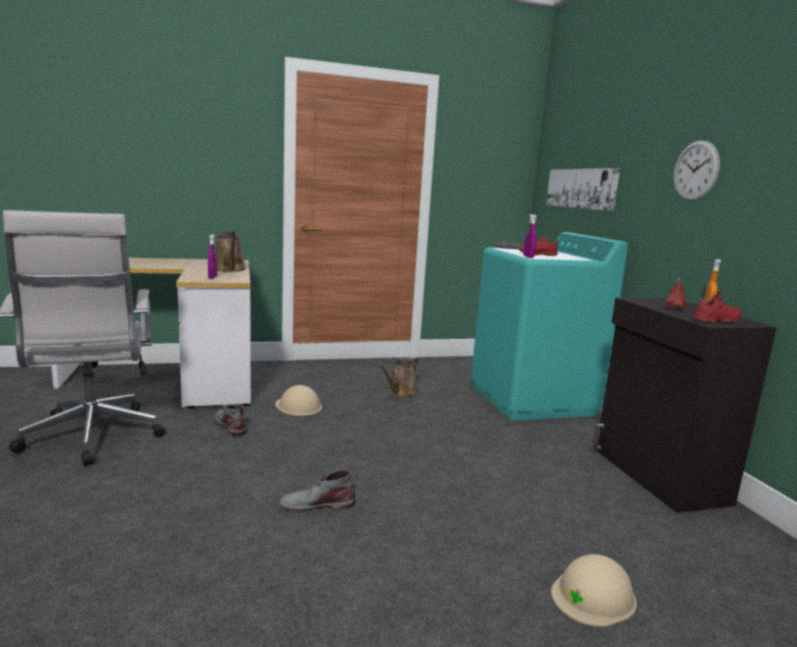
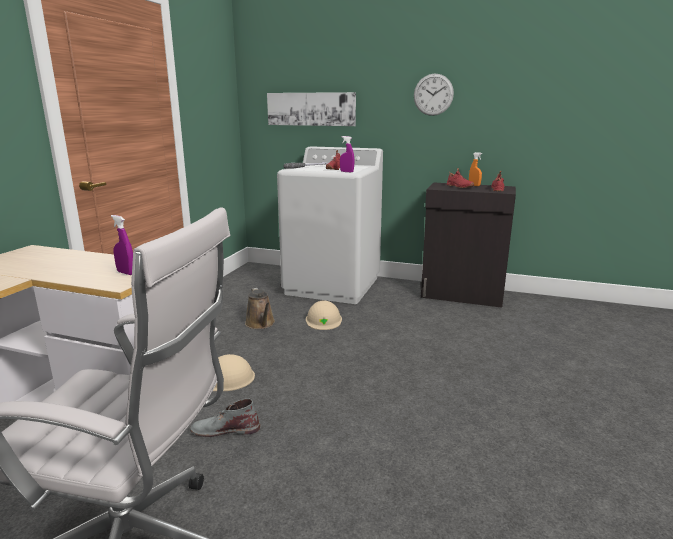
camera: 55 degrees left, 5 degrees up
(229, 270) = (87, 260): brown watering can -> none
(317, 504) = (422, 420): grey boot -> none
(533, 400) = (333, 286): turquoise washing machine -> white washing machine
(593, 595) = (569, 359): beige hard hat -> beige hard hat (323, 320)

